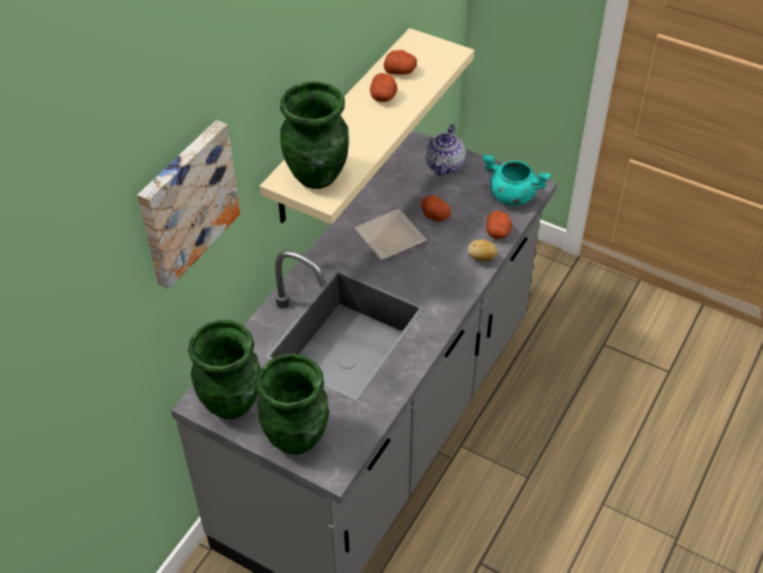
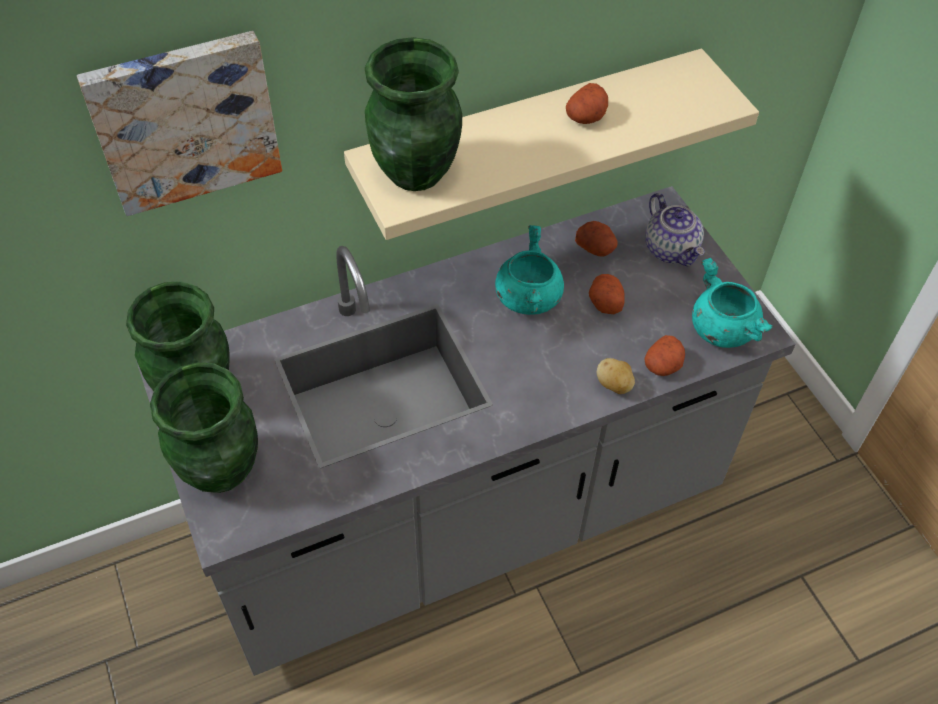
camera: 35 degrees right, 5 degrees up
(387, 236) = (528, 298): plate -> turquoise cooking pot
(400, 71) = (638, 95): potato -> potato (596, 248)
(445, 166) = (671, 249): teapot -> teapot turned 75 degrees counterclockwise

